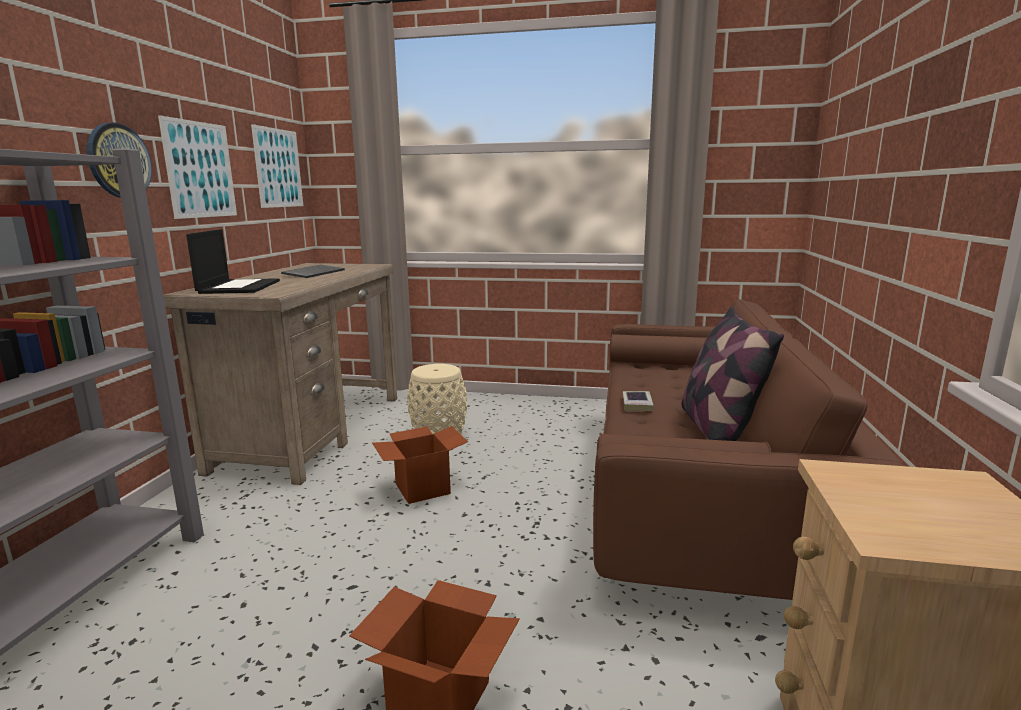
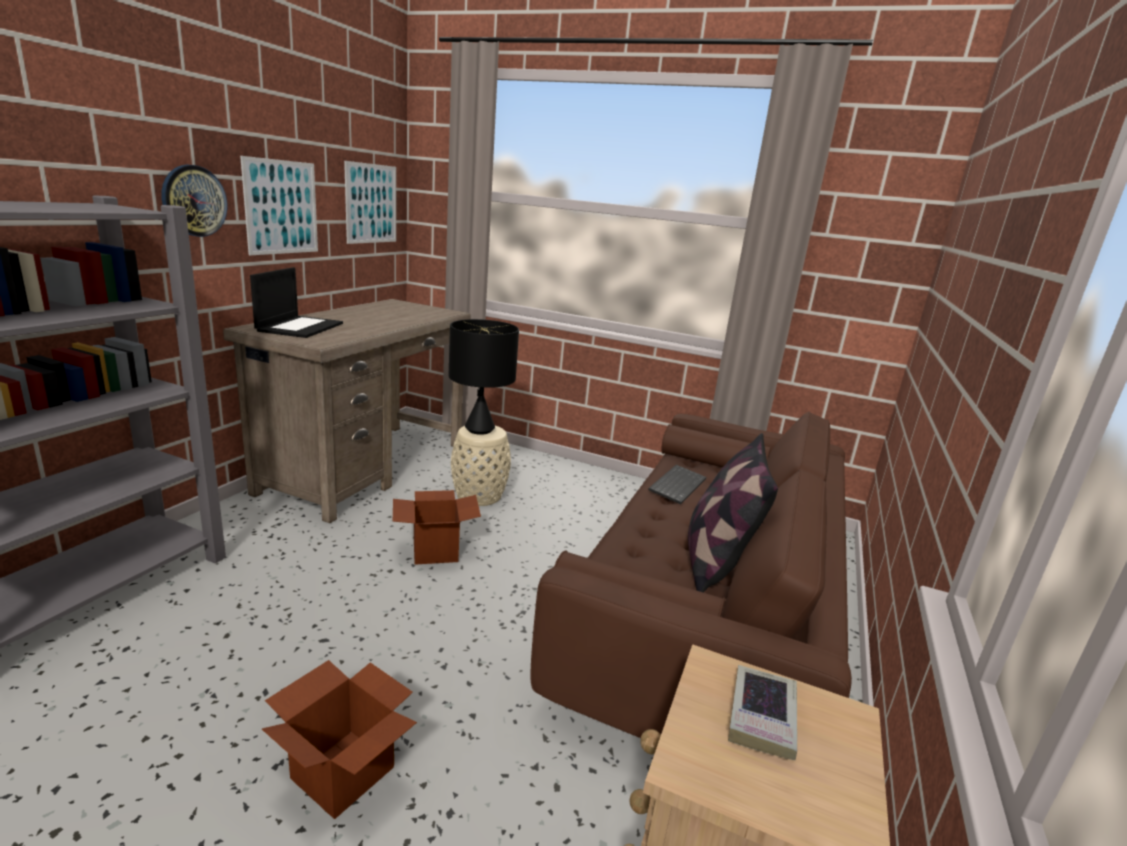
camera: 10 degrees right, 5 degrees up
(313, 273) = (384, 316): keyboard -> keyboard (676, 485)
(432, 369) = (479, 430): none -> black table lamp
(637, 404) = (653, 513): book -> book (762, 716)

